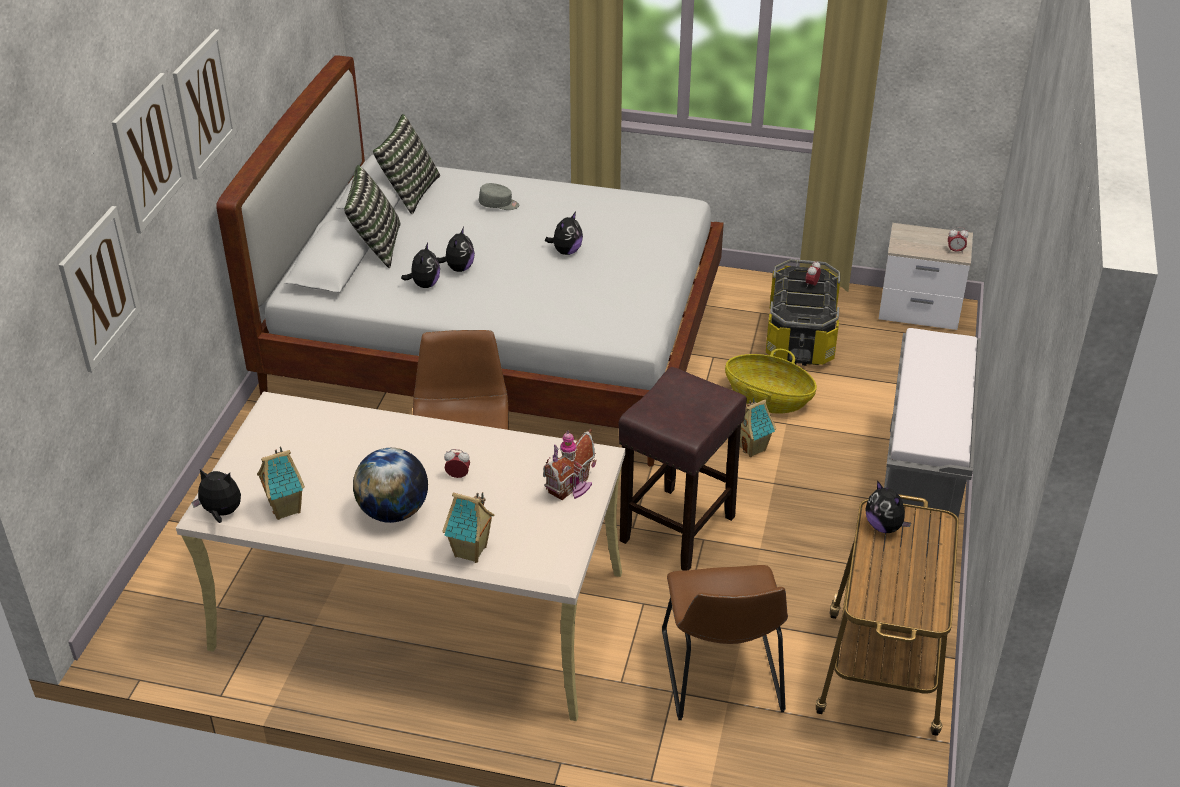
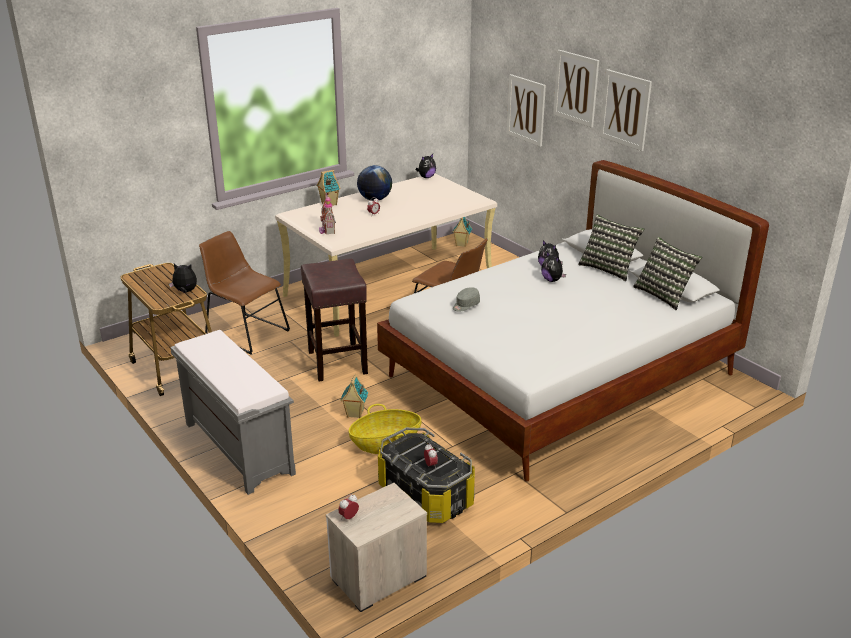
camera: 130 degrees right, 10 degrees down
(286, 509) = (410, 186): toy house -> toy house (461, 244)
(499, 204) = (612, 314): grey cap -> grey cap (465, 305)
(566, 251) = (529, 316): plush toy -> none

